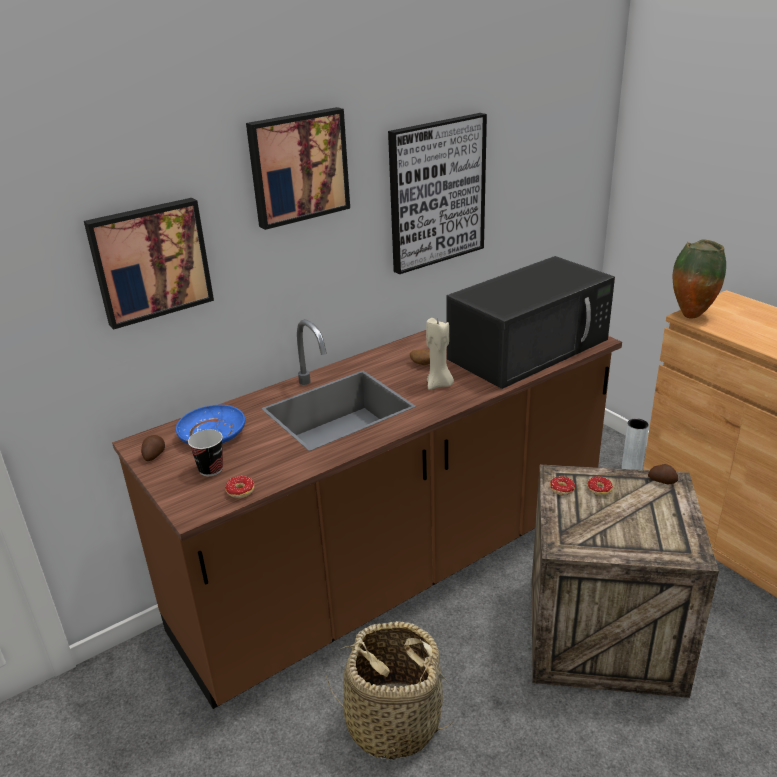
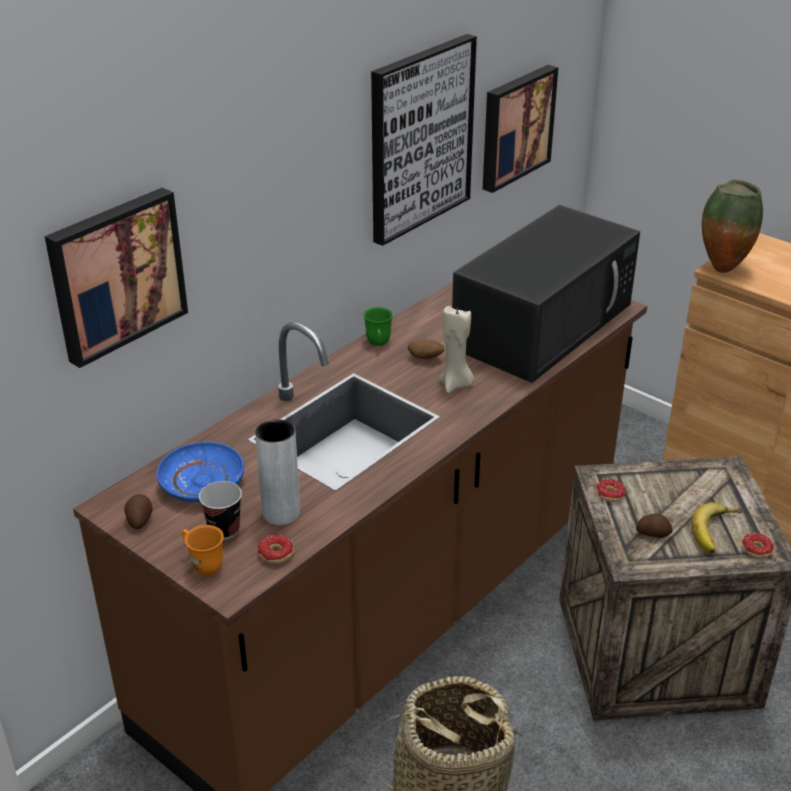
camera: 15 degrees left, 5 degrees up
(182, 492) = (203, 564): none -> orange mug
(298, 167) = (276, 130): picture -> picture (515, 126)
(391, 352) = (378, 343): none -> green mug
(595, 490) = (647, 491): donut -> donut (752, 551)
(631, 468) = (637, 445): grey vase -> grey vase (281, 513)
(647, 530) = (717, 532): none -> banana
(662, 480) = (716, 470): potato -> potato (653, 533)

